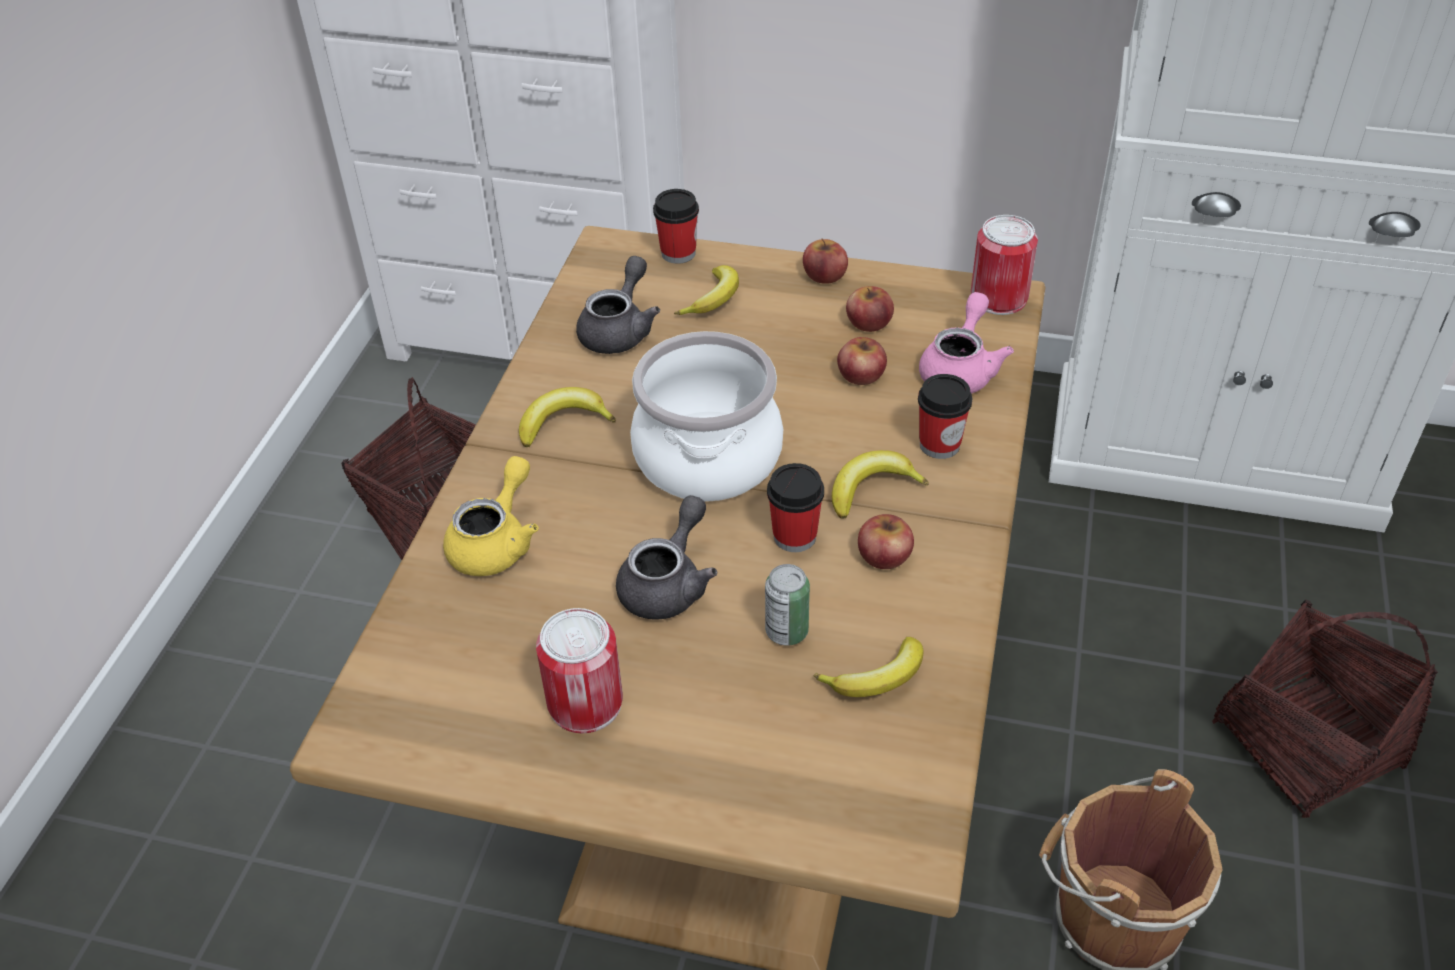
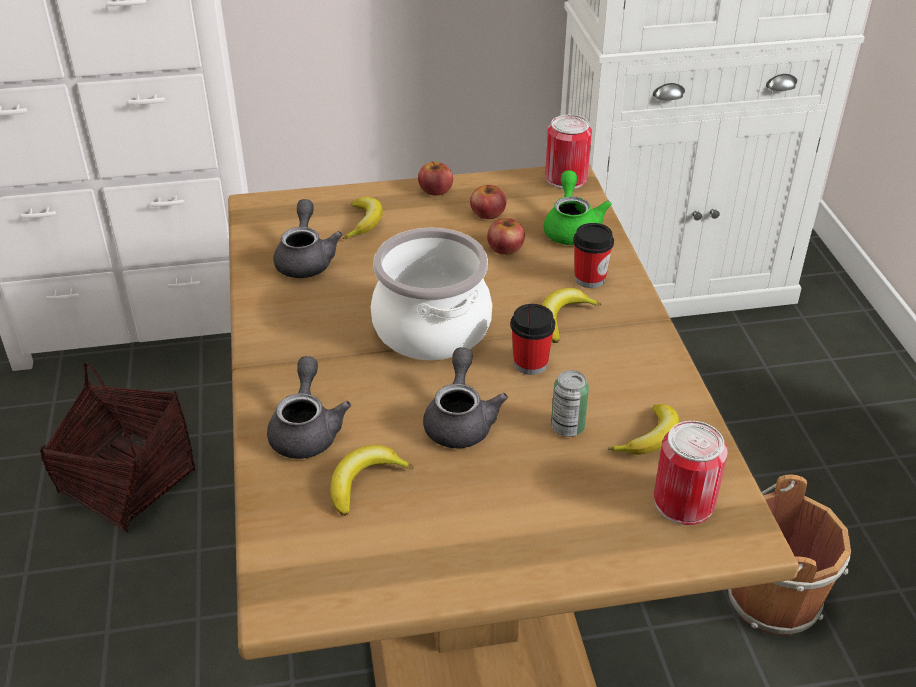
camera: 25 degrees left, 5 degrees down
(496, 542) = (307, 430): yellow teapot -> grey teapot
(563, 423) = (304, 333): banana -> banana (364, 483)
(585, 703) = (453, 521): can -> can (683, 502)
(678, 253) = (316, 198): cup -> none
(884, 555) = (600, 358): apple -> none
(960, 369) = (571, 228): pink teapot -> green teapot
(1308, 745) = (825, 447): basket -> none

